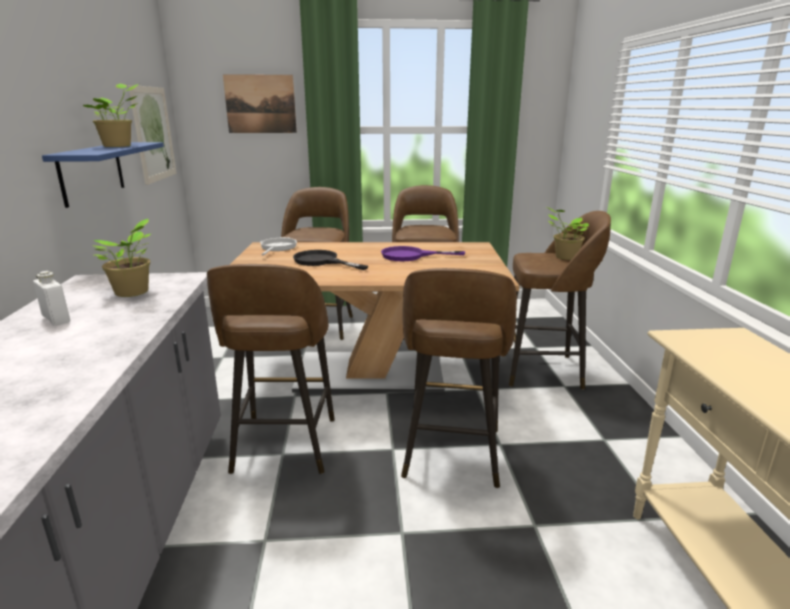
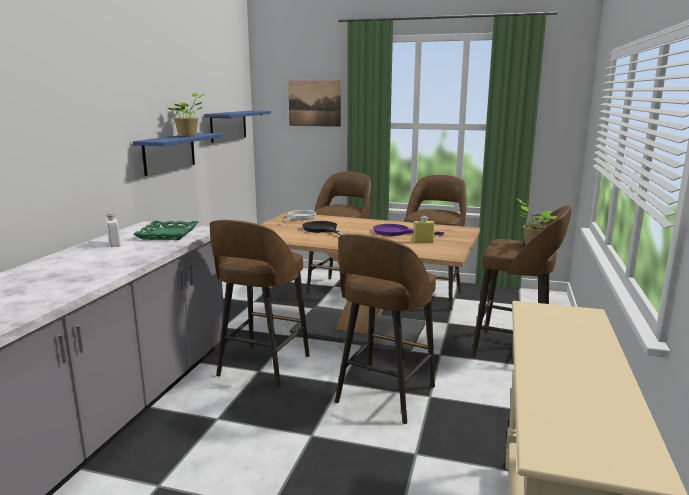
camera: 20 degrees right, 5 degrees down
(133, 292) = (167, 234): potted plant -> green tray
(154, 134) = (228, 126): picture -> blue shelf
(451, 265) = (423, 242): none -> yellow bottle

